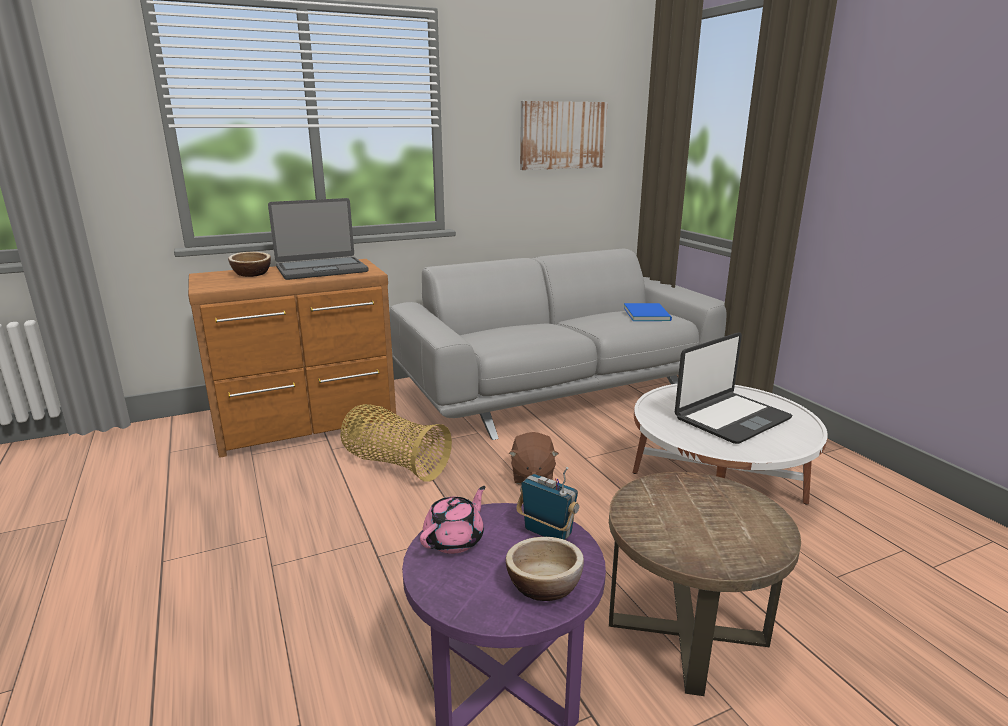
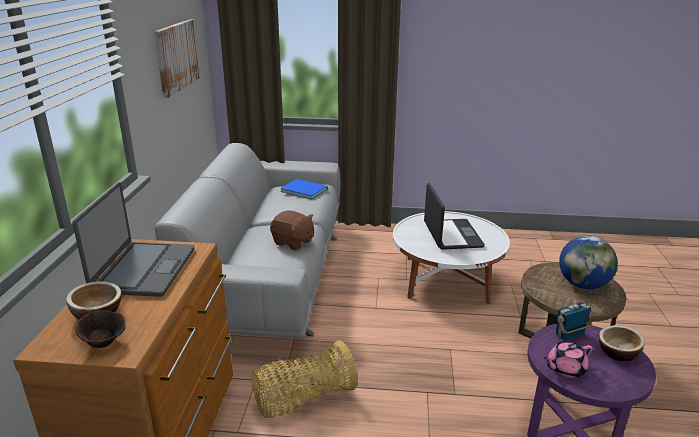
camera: 60 degrees left, 5 degrees up
(216, 282) = (104, 342): none -> brown bowl
(455, 539) = (565, 369): pink teapot -> pink teapot turned 90 degrees counterclockwise
(532, 475) = (379, 338): brown plush toy -> brown plush toy (293, 242)
(720, 527) = (582, 285): none -> globe

